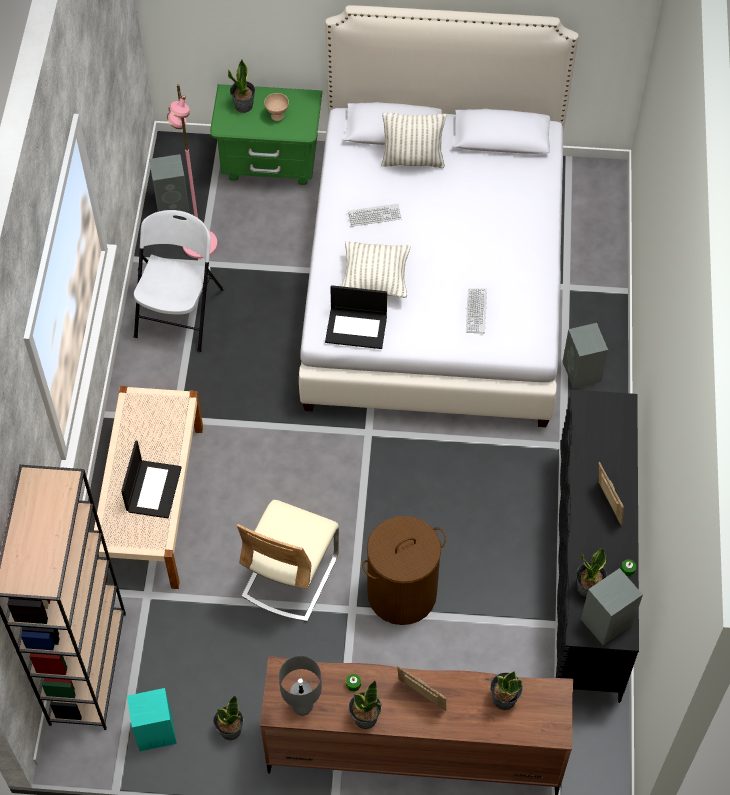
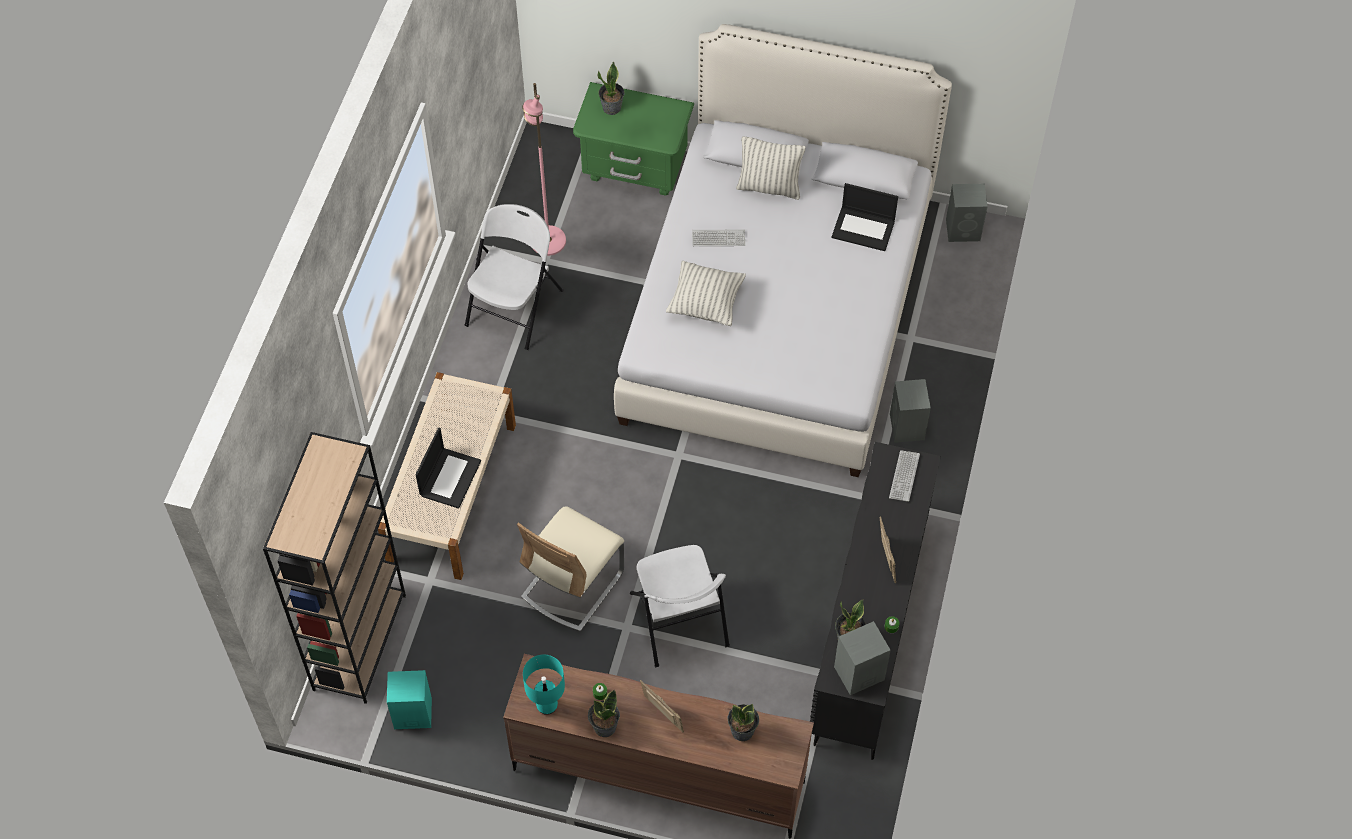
camera: 10 degrees right, 0 degrees up
(173, 202) = (529, 194): grey speaker -> grey speaker (964, 230)
(230, 730) = (484, 723): potted plant -> none
(277, 116) = (643, 123): beige bowl -> none
(301, 706) = (546, 705): grey table lamp -> turquoise table lamp
(357, 328) = (677, 349): laptop -> laptop (864, 228)
(402, 594) = (679, 619): brown laundry basket -> white chair
(476, 311) = (800, 350): keyboard -> keyboard (904, 476)

